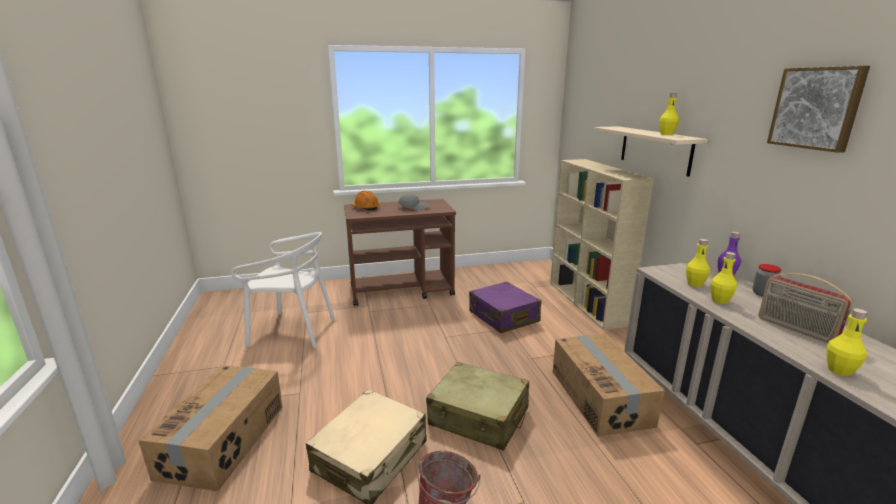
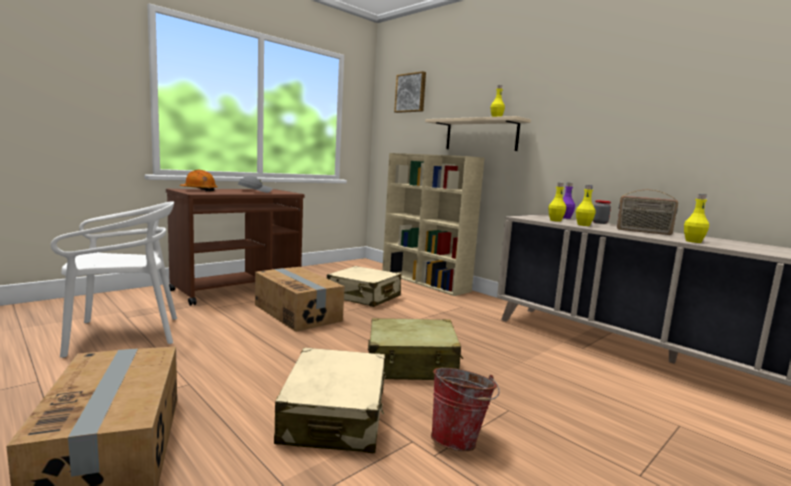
camera: 30 degrees left, 10 degrees down
(503, 317) = (363, 297): purple suitcase -> beige suitcase
(601, 397) = (494, 334): cardboard box -> cardboard box (298, 312)
(816, 108) = (617, 85): picture -> picture (411, 93)

